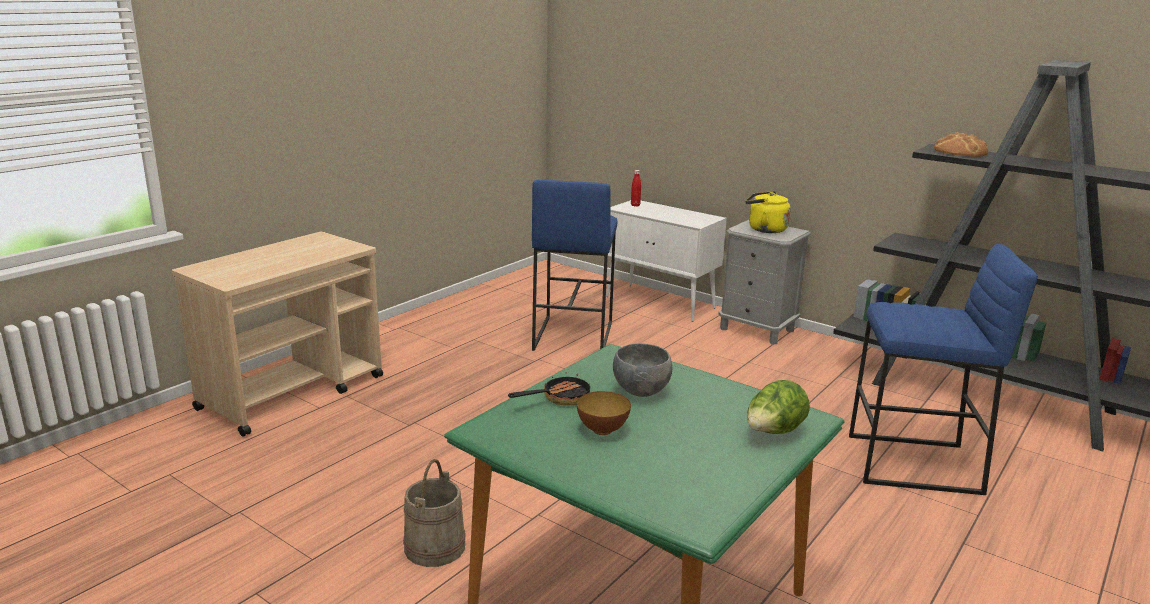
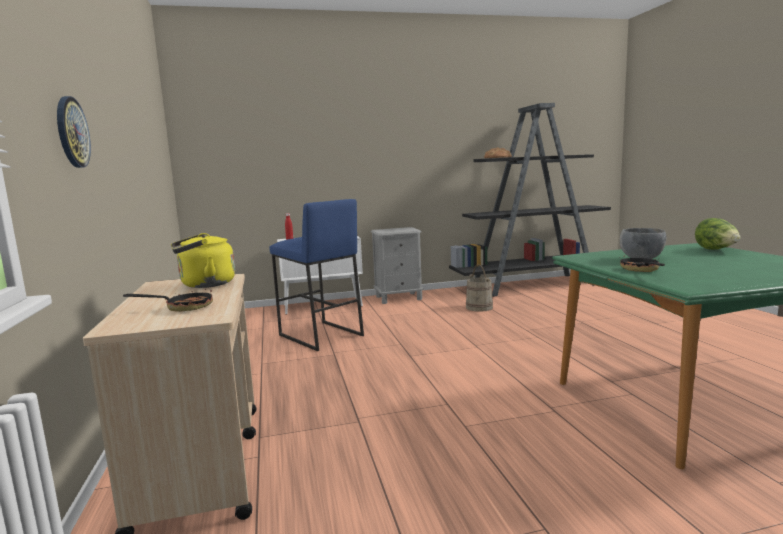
camera: 50 degrees left, 10 degrees down
(251, 267) = (182, 307): none -> frying pan
(273, 101) = (71, 132): none -> wall clock
(435, 547) = (568, 458): beige bucket -> beige bucket (479, 307)
(602, 430) = (701, 269): bowl -> none
(764, 229) = (394, 230): yellow kettle -> yellow kettle (204, 285)
(913, 464) = (578, 311): blue stool -> none

